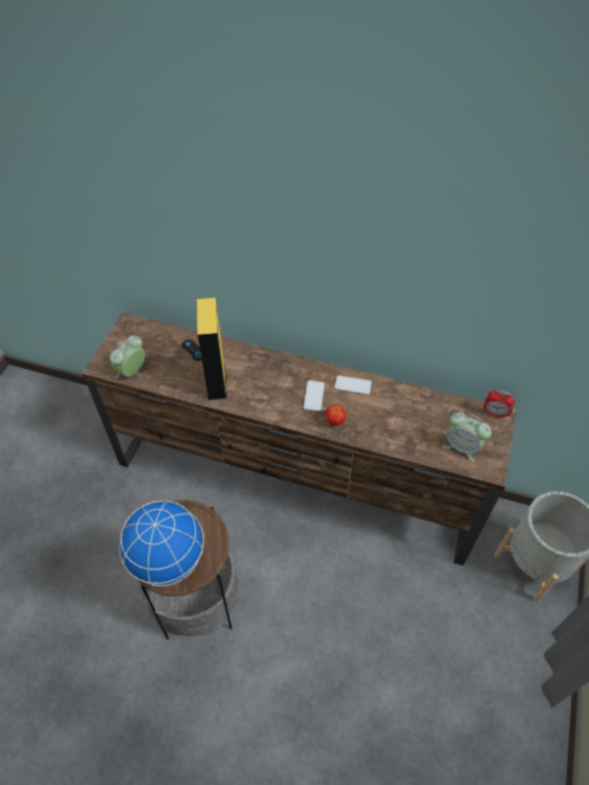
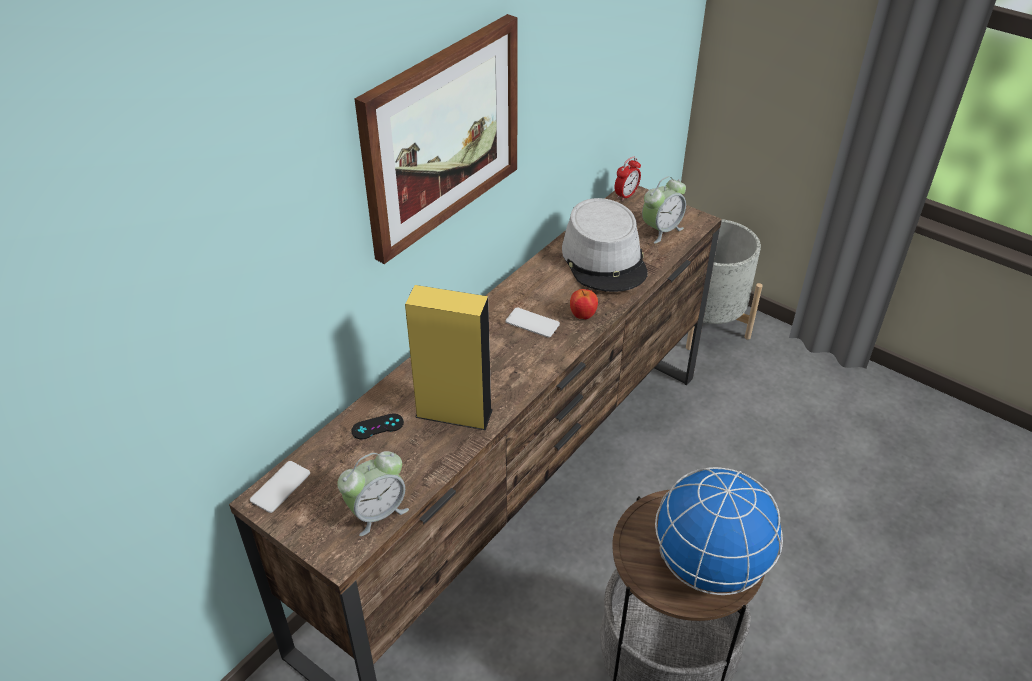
camera: 70 degrees left, 10 degrees down
(132, 371) = (377, 512): alarm clock -> alarm clock turned 90 degrees counterclockwise
(309, 245) = (441, 136): none -> picture
(353, 385) = (532, 285): phone -> phone (280, 487)
(405, 419) = (604, 259): none -> grey hat

